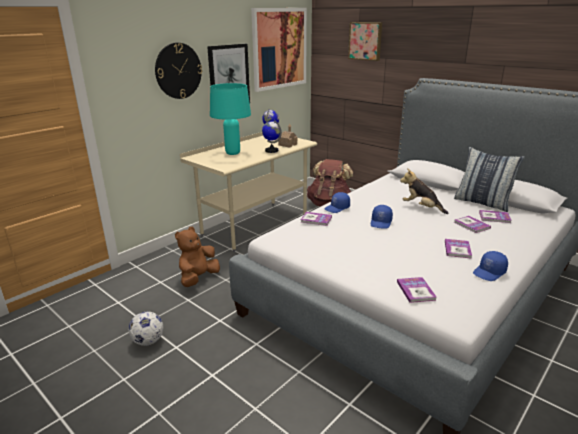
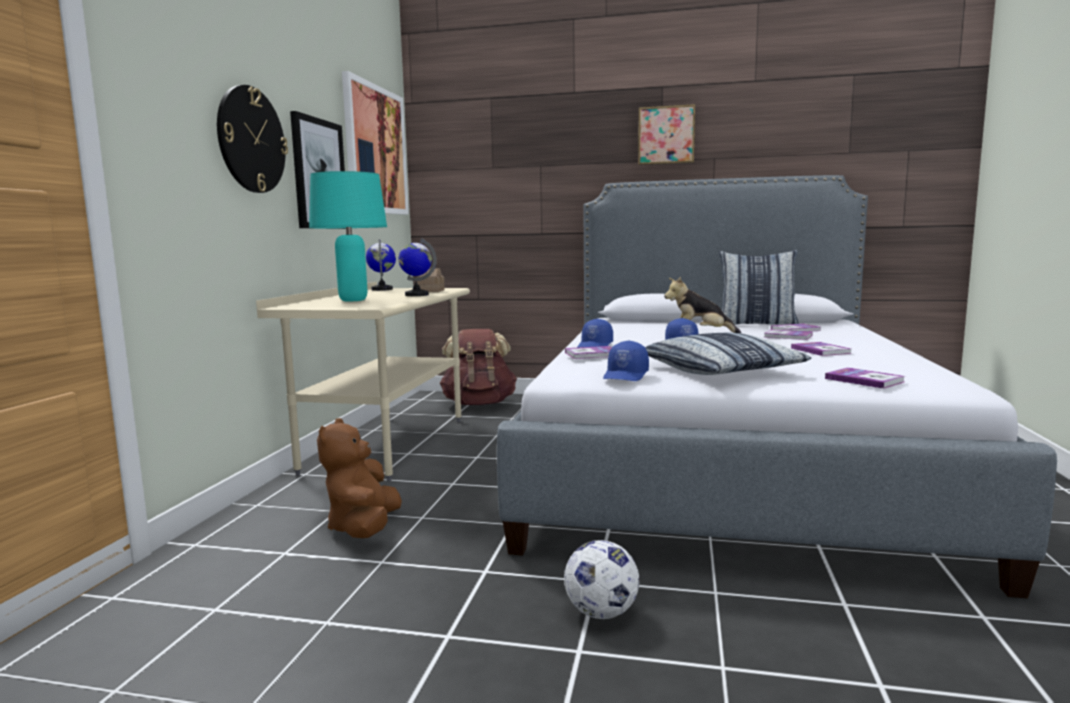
camera: 30 degrees left, 15 degrees down
(148, 341) = (372, 647): football -> football (601, 612)
(356, 256) = (722, 371): none -> pillow
(365, 41) = (505, 144): picture -> picture (666, 135)
(489, 272) = (896, 358): blue cap -> blue cap (626, 376)

